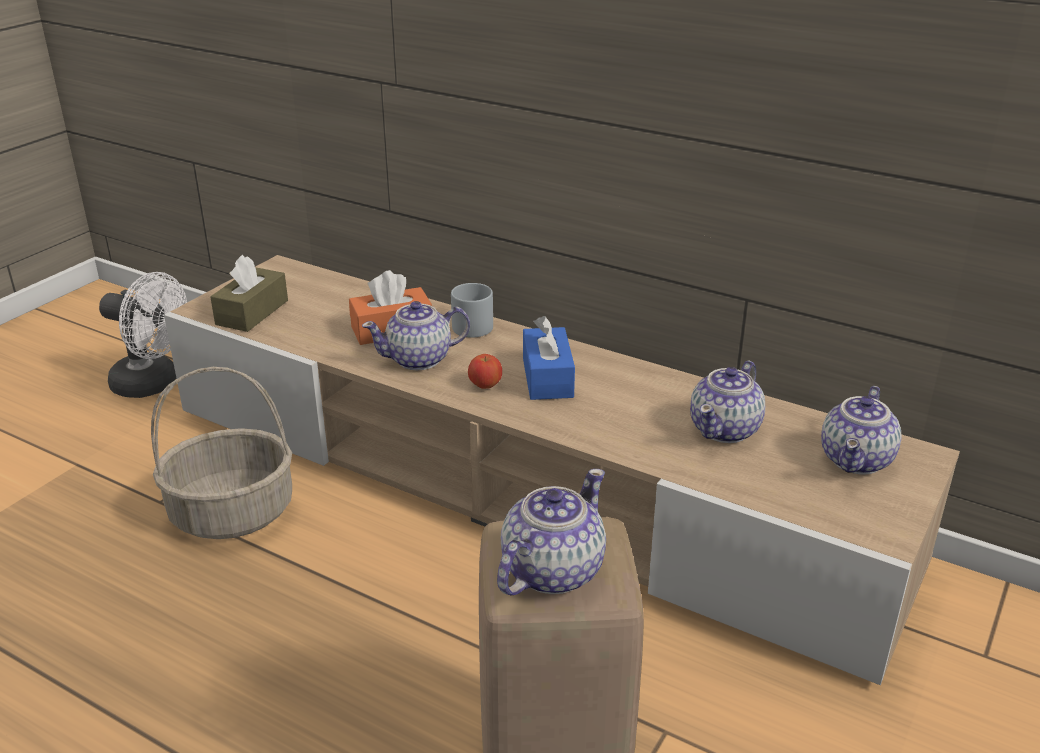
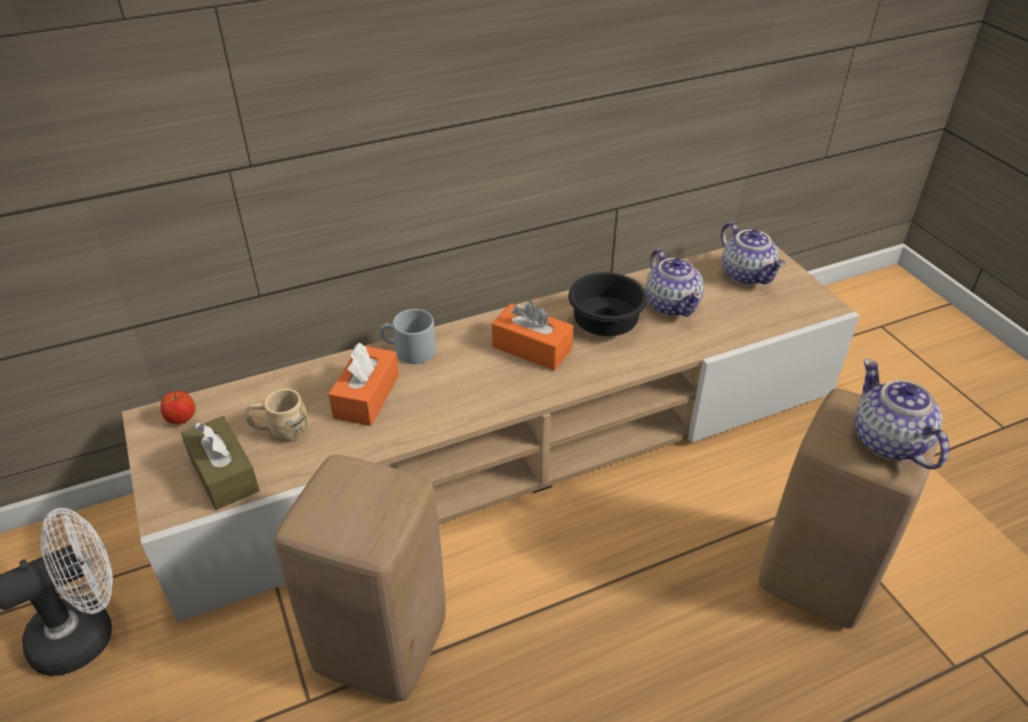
camera: 55 degrees left, 10 degrees up
(231, 514) = (382, 649): basket -> beige stool
(315, 314) = (280, 431): none -> beige mug
(419, 359) = (434, 401): teapot -> none
(485, 386) = (511, 384): apple -> apple (182, 419)
(547, 377) = (532, 348): blue tissue box -> orange tissue box
(638, 403) = (607, 324): none -> black bowl

